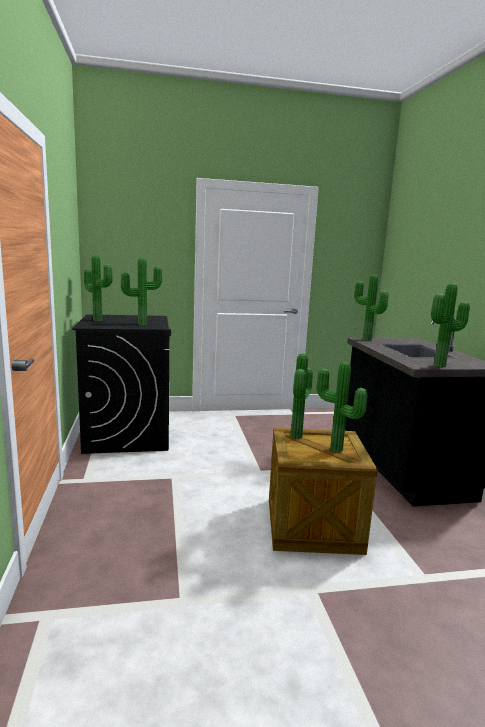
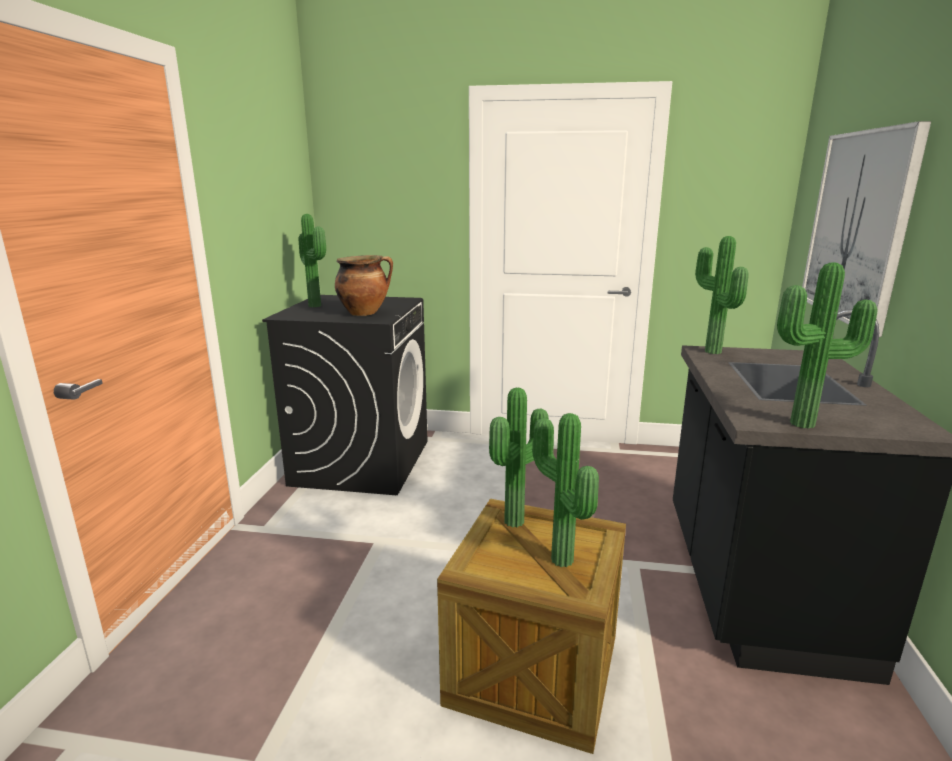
camera: 20 degrees right, 5 degrees up
(142, 324) = (365, 313): potted plant -> cooking pot
(430, 271) = (857, 227): none -> picture

